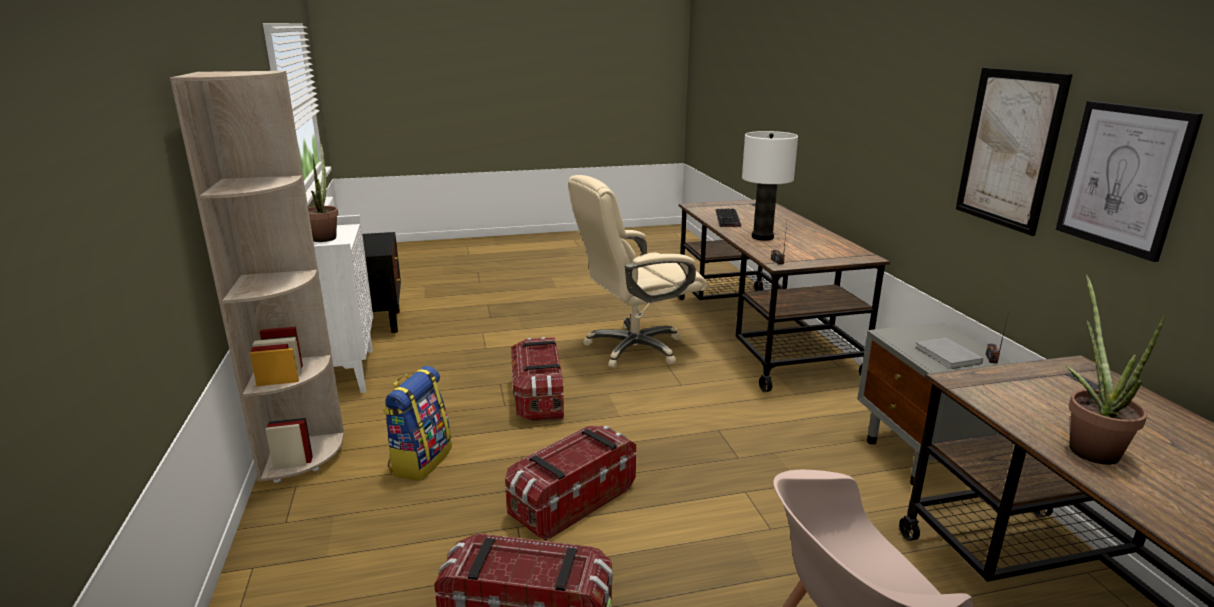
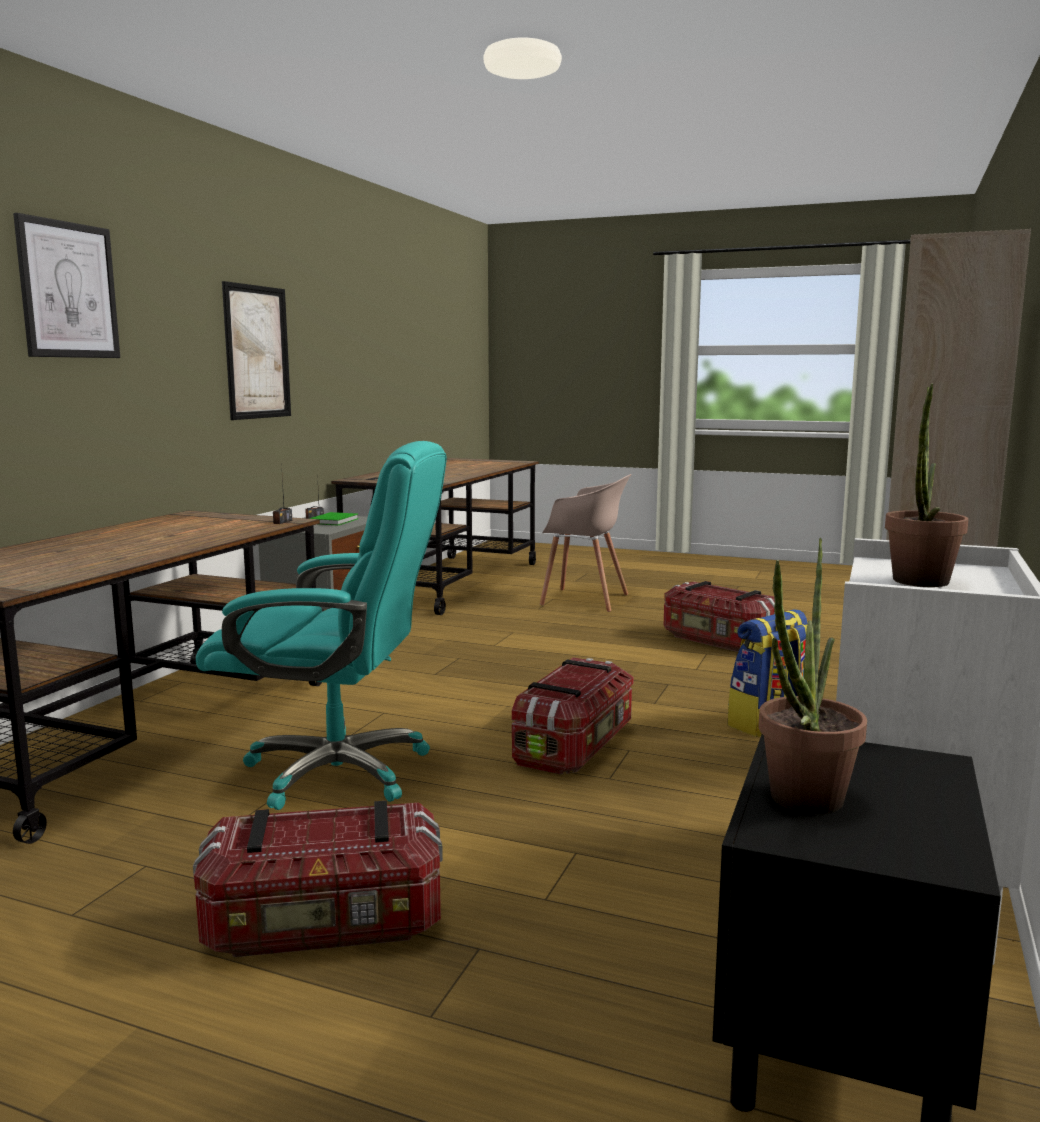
camera: 145 degrees left, 10 degrees down
(571, 501) = (637, 670): storage box -> storage box (325, 926)
(636, 347) = (333, 770): beige office chair -> turquoise office chair
(728, 218) = (91, 562): keyboard -> none
(762, 237) = (181, 538): white table lamp -> none
(947, 356) = (335, 521): grey book -> green book
(1087, 446) = (454, 474): potted plant -> potted plant (800, 804)
(1123, 178) = (320, 357): picture -> picture (68, 290)

